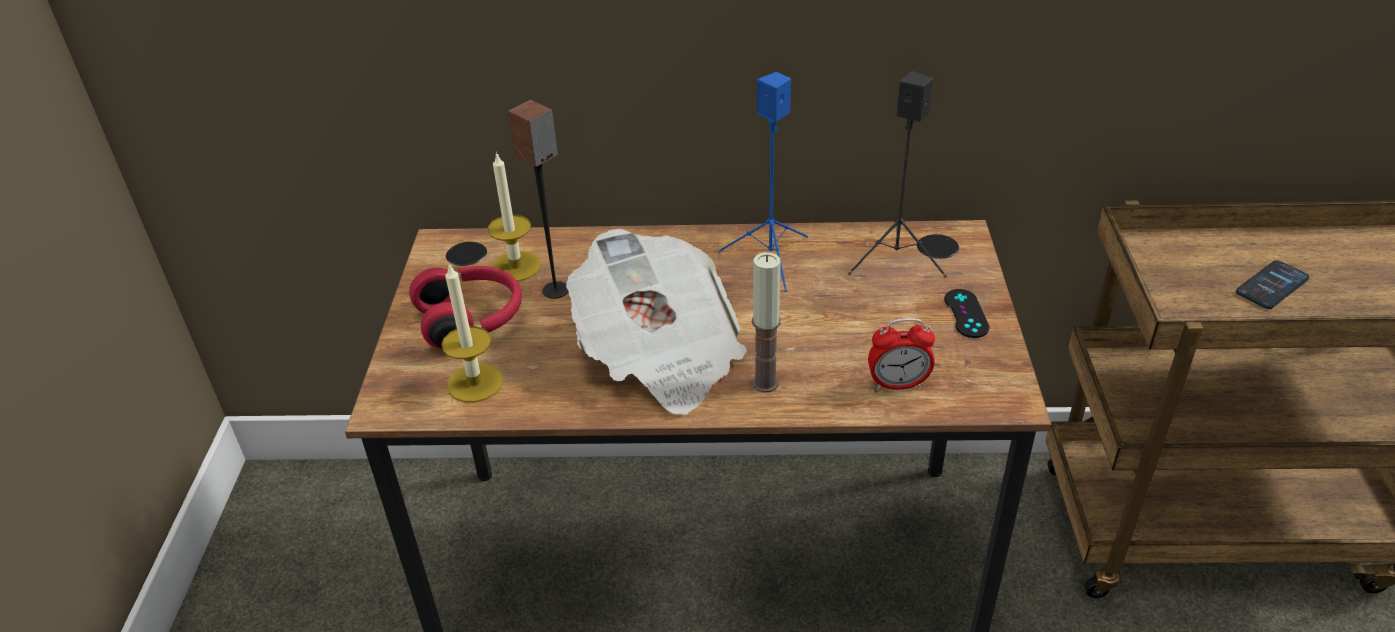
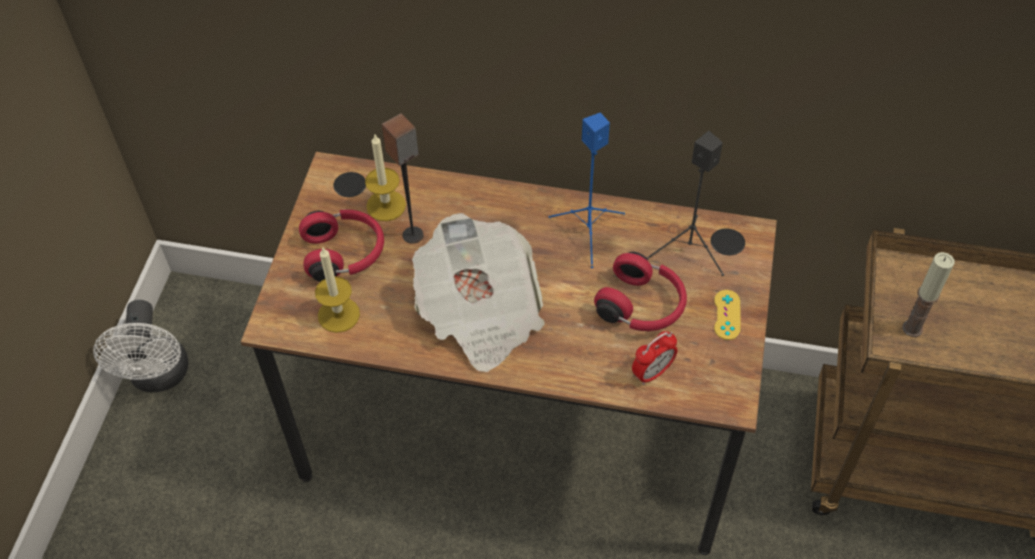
camera: 10 degrees right, 15 degrees up
(237, 579) = (159, 377): none -> white fan
(765, 383) = (553, 353): candle -> candle (912, 328)
(860, 319) = (642, 306): none -> red headphones
(898, 384) = (652, 372): alarm clock -> alarm clock turned 45 degrees counterclockwise
(966, 313) = (727, 315): black game controller -> yellow game controller
(1272, 286) = (985, 330): phone -> none

